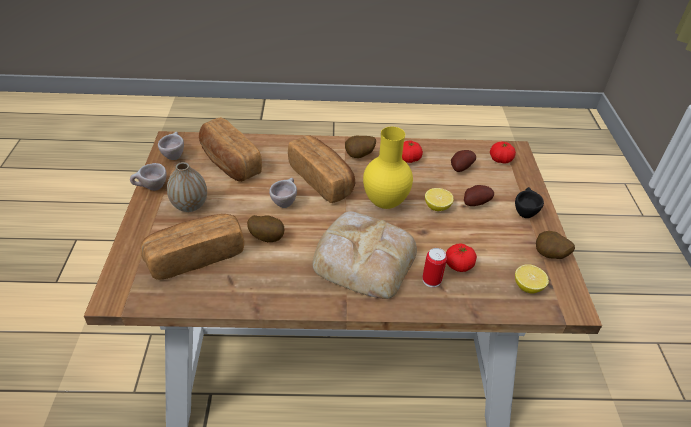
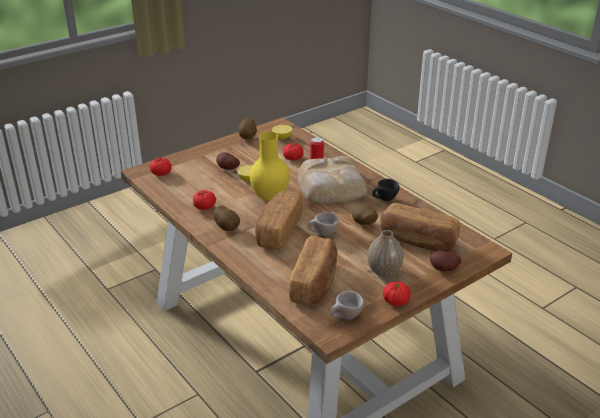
camera: 125 degrees left, 10 degrees down
(151, 188) = (396, 301): beige cup -> tomato
(460, 168) = (191, 184): potato -> potato (444, 270)
(524, 212) = (215, 152): black cup -> black cup (384, 200)

